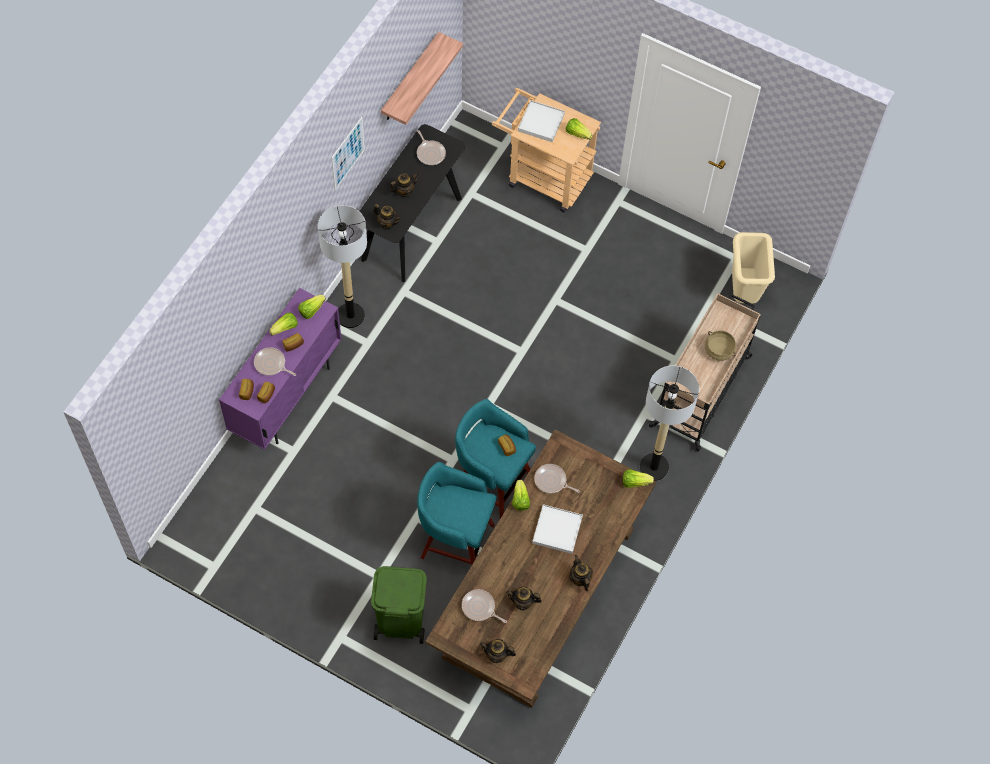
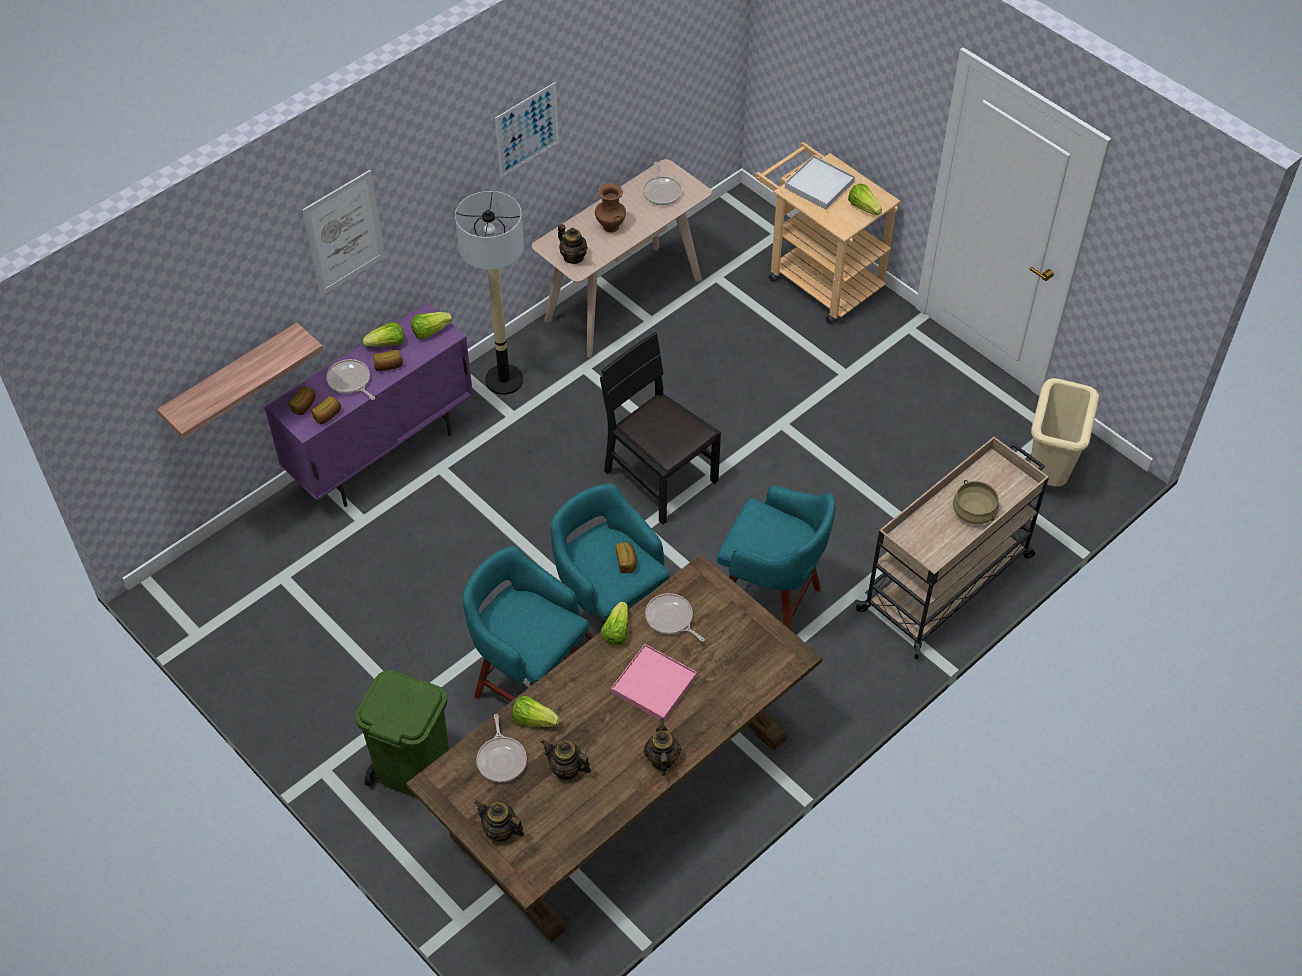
camera: 20 degrees right, 10 degrees down
(256, 273) = (344, 233): none -> picture
(404, 191) = (610, 226): teapot -> brown vase
(410, 79) = (648, 73): shelf -> shelf (232, 378)
(411, 228) = (623, 299): black console table -> beige console table
(480, 608) = (502, 759): frying pan -> frying pan turned 150 degrees counterclockwise
(486, 363) = (660, 477): none -> black chair
(557, 530) = (654, 685): white tray -> pink tray
(592, 439) = (770, 606): none -> turquoise stool
(635, 482) = (790, 650): lettuce -> lettuce (534, 719)
(654, 467) = (845, 664): floor lamp -> none

